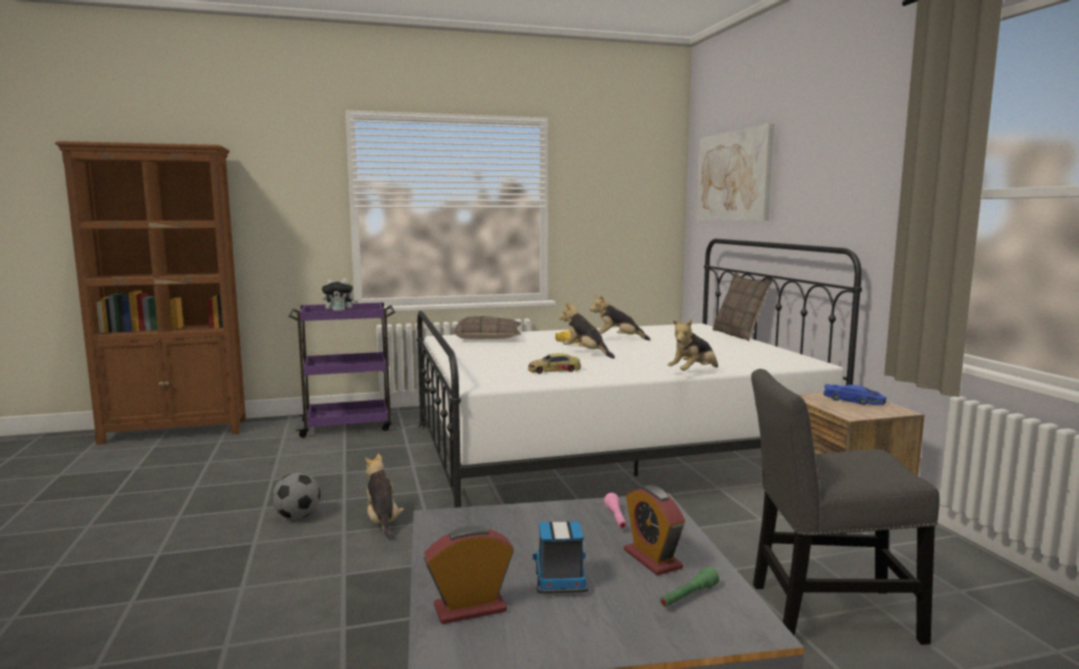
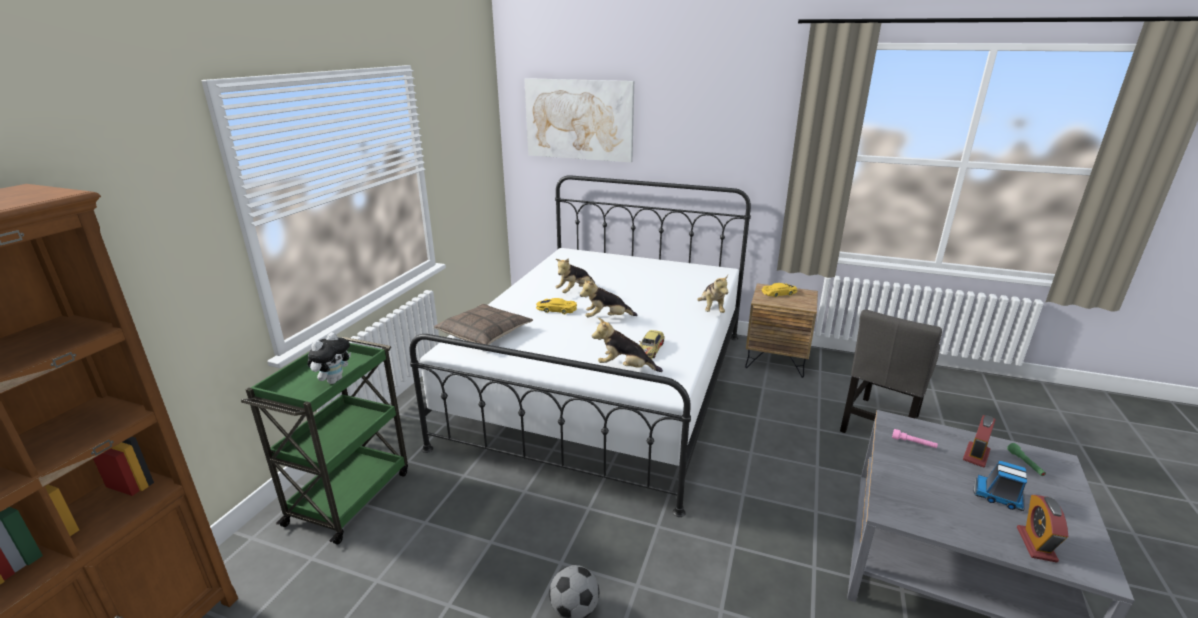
camera: 55 degrees left, 15 degrees up
(348, 425) = (350, 496): purple cart -> green cart
(382, 522) = (636, 553): plush toy -> plush toy (625, 368)
(652, 559) = (976, 455): alarm clock -> alarm clock turned 120 degrees clockwise
(739, 335) = (618, 255): pillow -> none
(853, 400) = (779, 293): blue toy car -> yellow toy car

